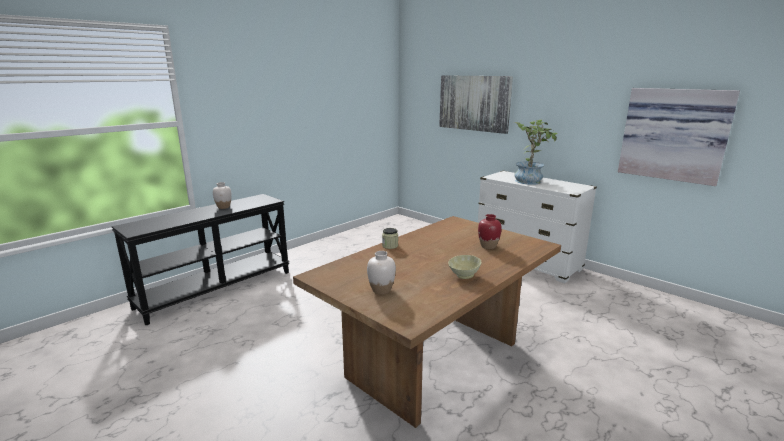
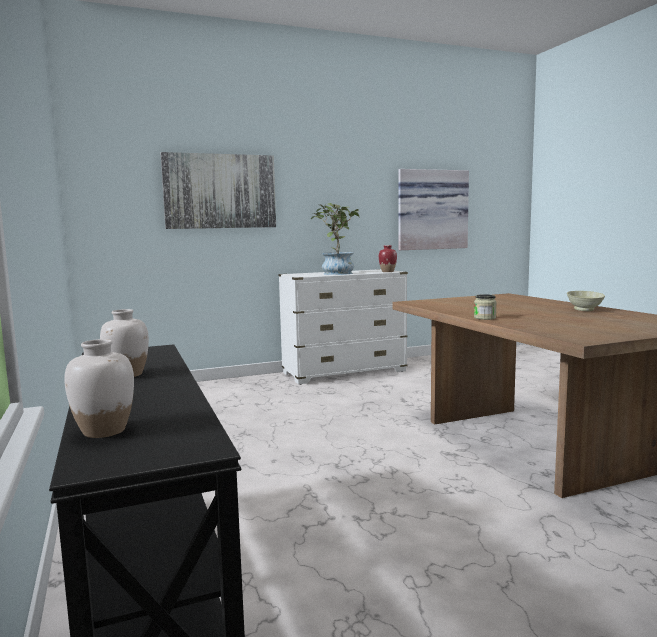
camera: 65 degrees left, 10 degrees down
(381, 290) = (627, 326): white vase -> white vase (103, 431)
(488, 246) = (504, 302): red vase -> red vase (387, 271)

